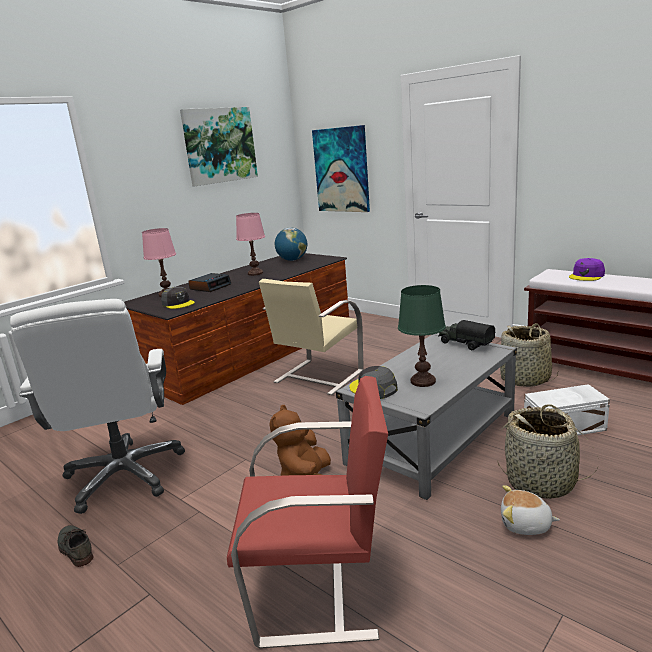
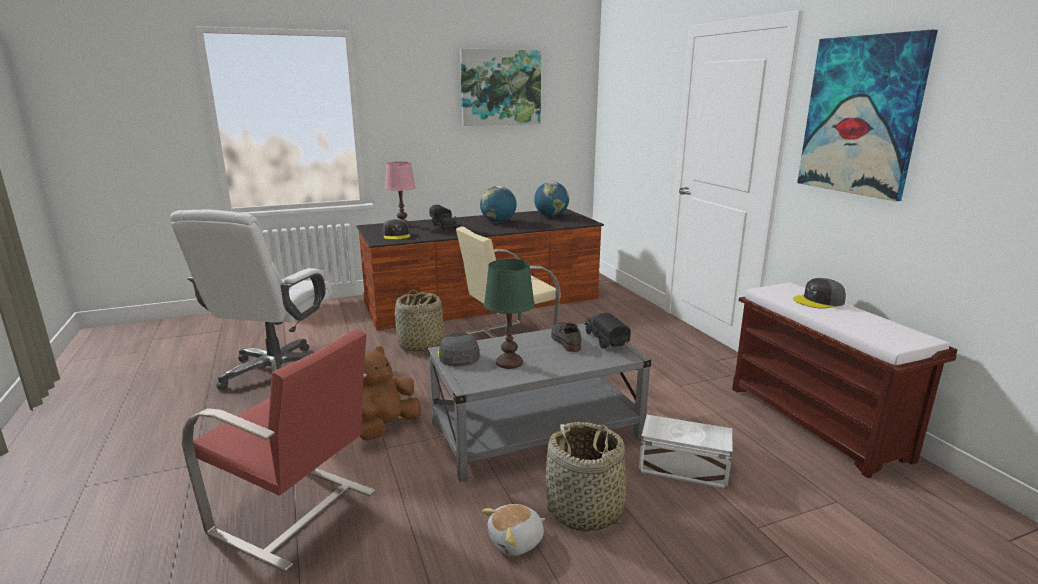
camera: 25 degrees right, 0 degrees up
(75, 548) = (190, 413): grey shoe -> grey shoe (565, 340)
(210, 287) = (444, 226): alarm clock -> toy truck
(255, 273) = (498, 222): pink table lamp -> globe
(341, 170) = (628, 128): picture -> picture (861, 116)
(525, 379) = (708, 405): basket -> basket (421, 345)
(525, 525) = (516, 541): plush toy -> plush toy turned 75 degrees counterclockwise
(587, 276) = (819, 301): purple cap -> grey cap

